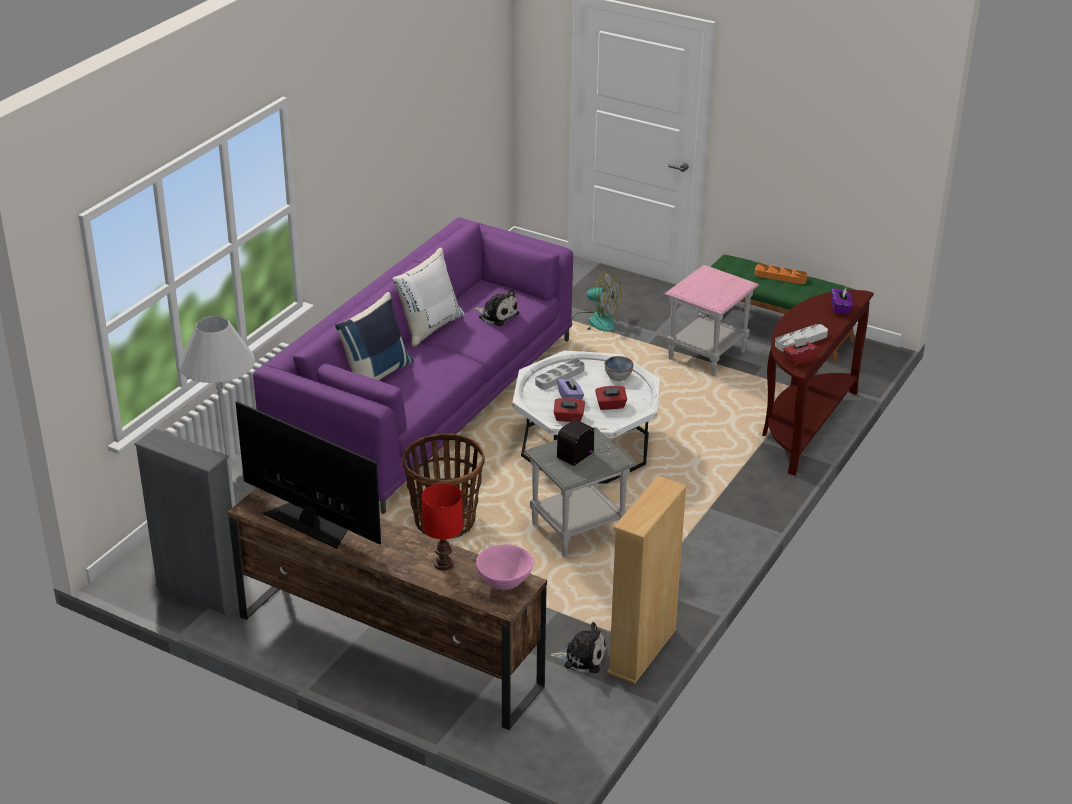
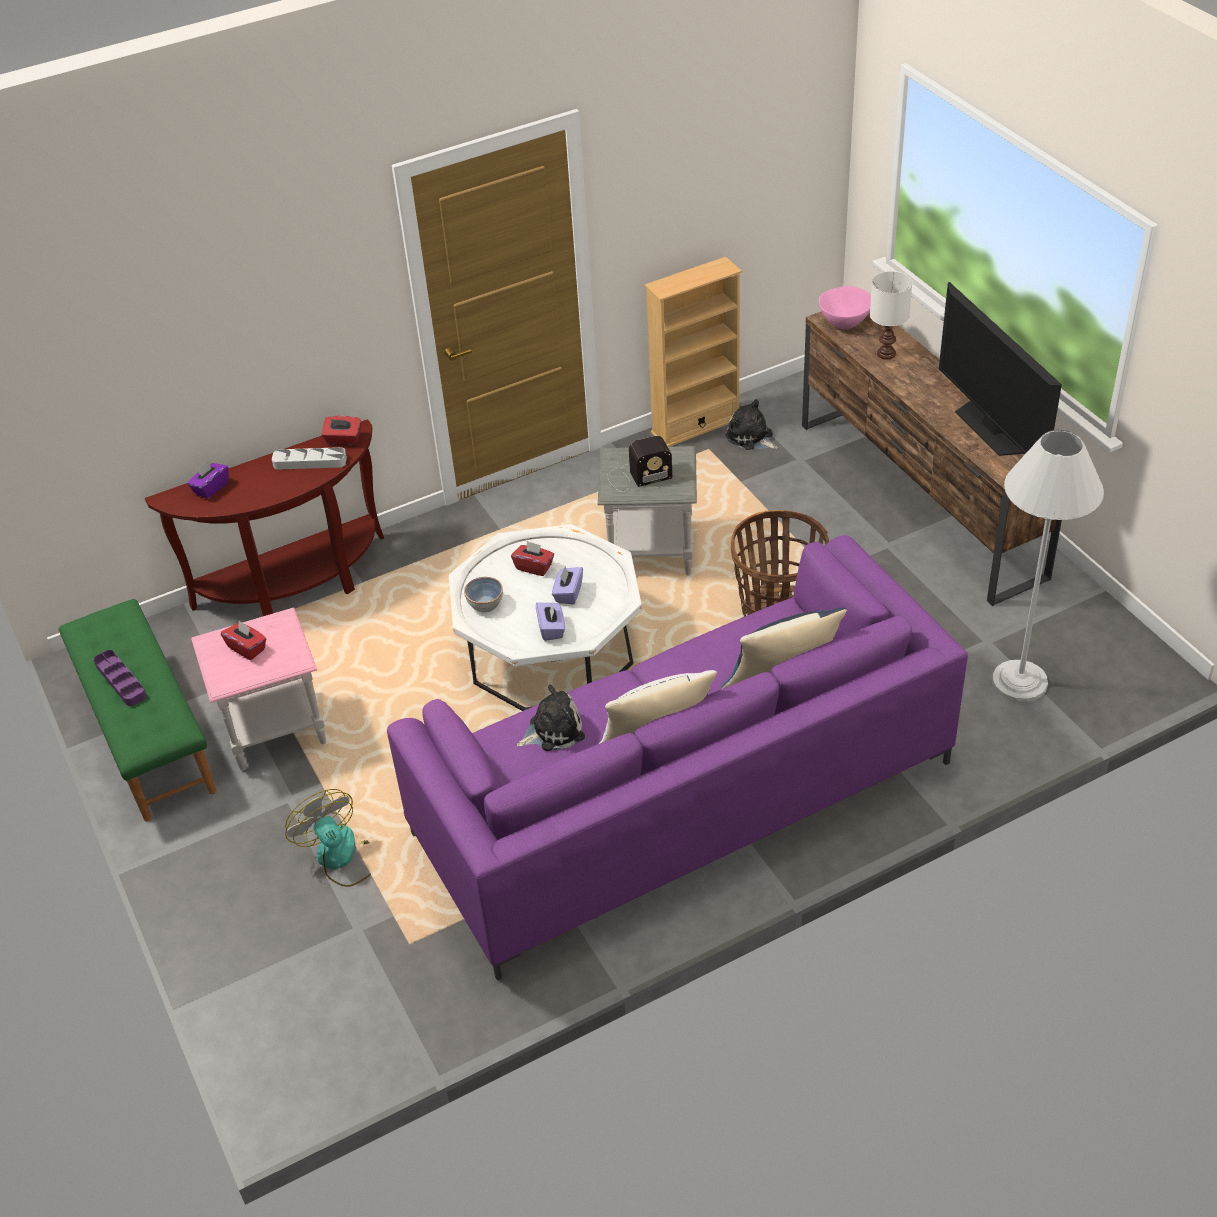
camera: 145 degrees left, 10 degrees up
(199, 593) = (1085, 621): grey bookcase -> none
(443, 565) = (886, 353): red table lamp -> white table lamp
(497, 315) = (553, 730): plush toy -> plush toy turned 90 degrees clockwise
(559, 377) = (551, 629): grey tray -> purple tissue box
(568, 418) = (594, 567): red tissue box -> red tissue box (247, 648)
(780, 277) = (121, 681): orange tray -> purple tray

